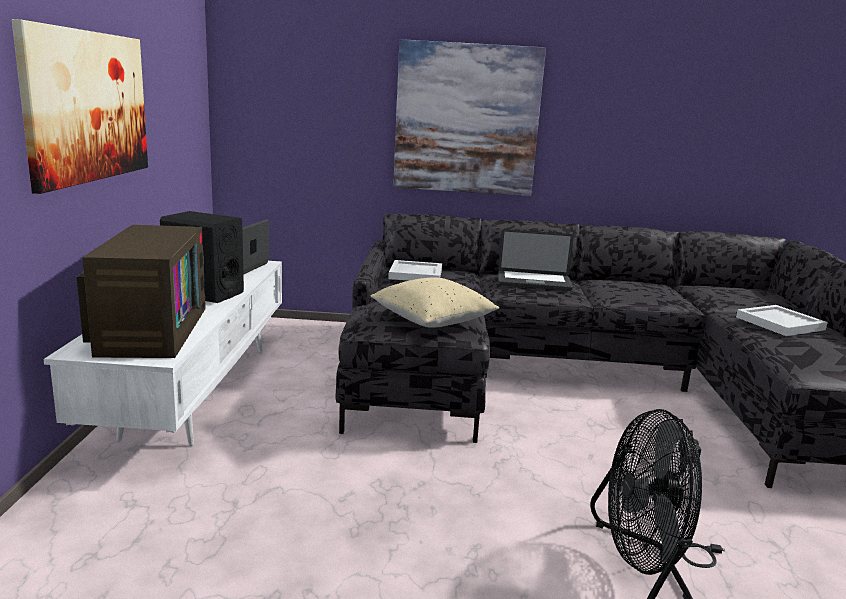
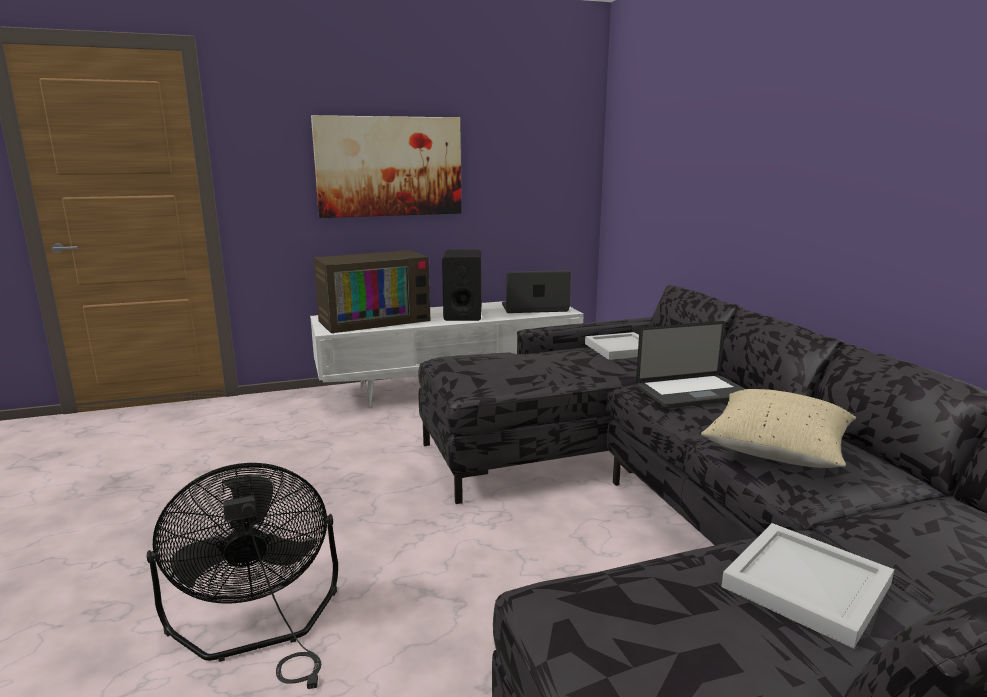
camera: 70 degrees right, 0 degrees up
(432, 321) = (476, 372): beige pillow -> beige pillow (776, 451)
(467, 119) = (761, 177): picture -> none
(534, 282) = (693, 393): laptop -> laptop turned 90 degrees counterclockwise

